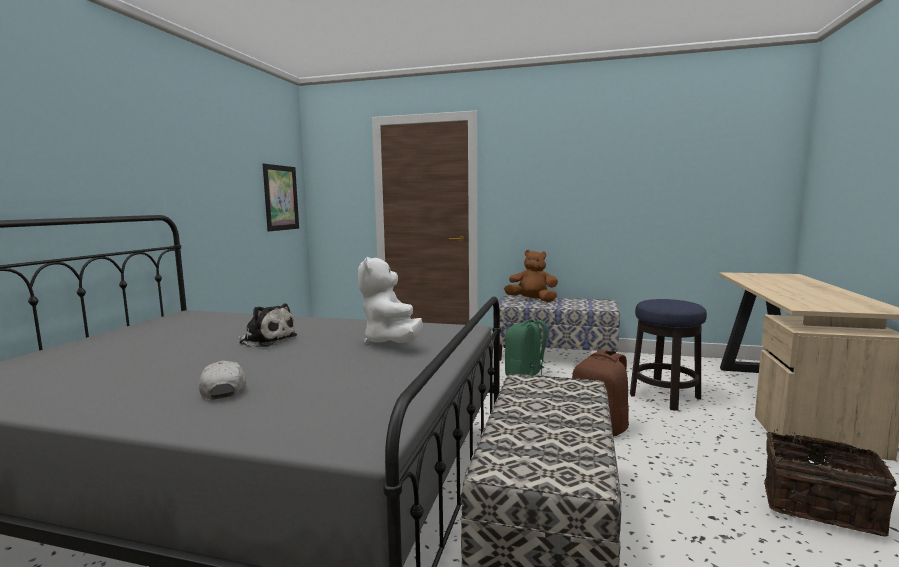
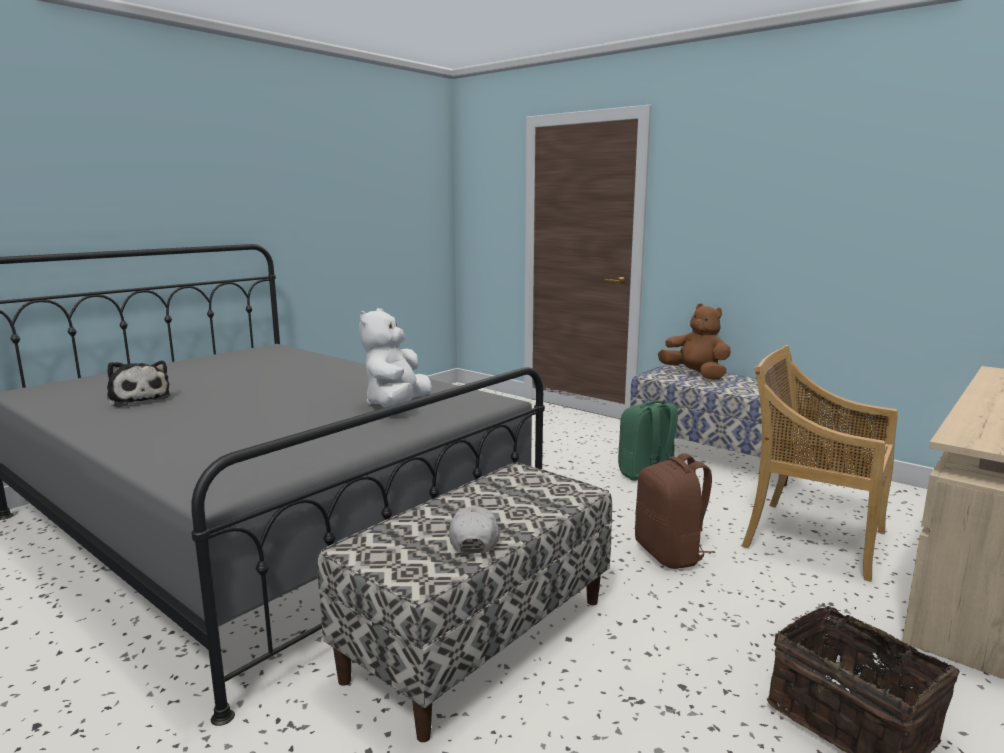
camera: 25 degrees right, 5 degrees up
(224, 390) = (195, 428): white cap -> white cap (474, 539)
(266, 340) = (294, 385): plush toy -> plush toy (138, 399)
(281, 198) = (416, 219): picture -> none
(664, 397) = (811, 538): stool -> beige chair

